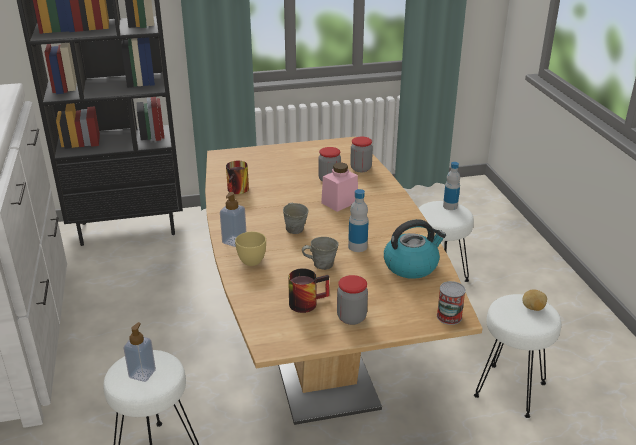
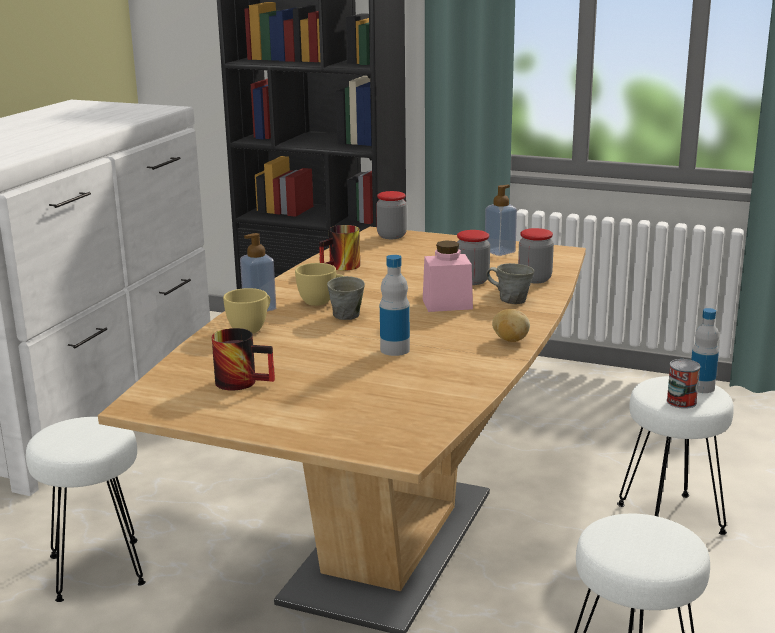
camera: 35 degrees right, 10 degrees down
(142, 373) = (77, 436): soap dispenser -> soap dispenser (500, 252)
(265, 223) = (322, 301): none -> yellow cup
(321, 264) = (320, 354): grey mug -> grey mug (511, 300)
(351, 317) = (268, 410): jar -> jar (391, 236)
(411, 265) = (432, 386): kettle -> none
(449, 316) = (392, 448): can -> can (681, 402)
(533, 308) = (664, 541): potato -> potato (510, 340)

